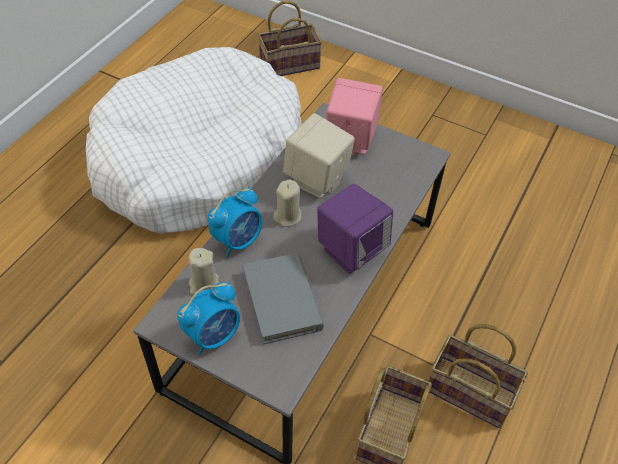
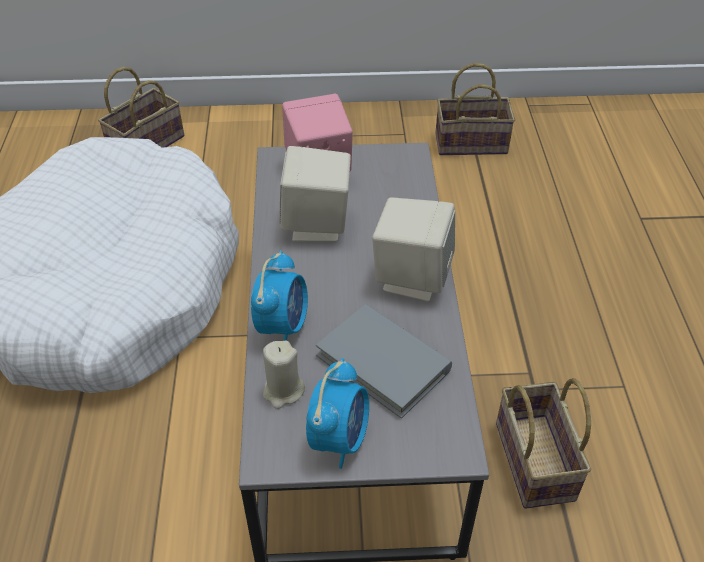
camera: 30 degrees left, 5 degrees down
(288, 216) = (316, 275): beige candle -> none
(351, 250) = (411, 277): purple speaker -> beige speaker
(472, 392) = (578, 379): basket -> basket (472, 143)

